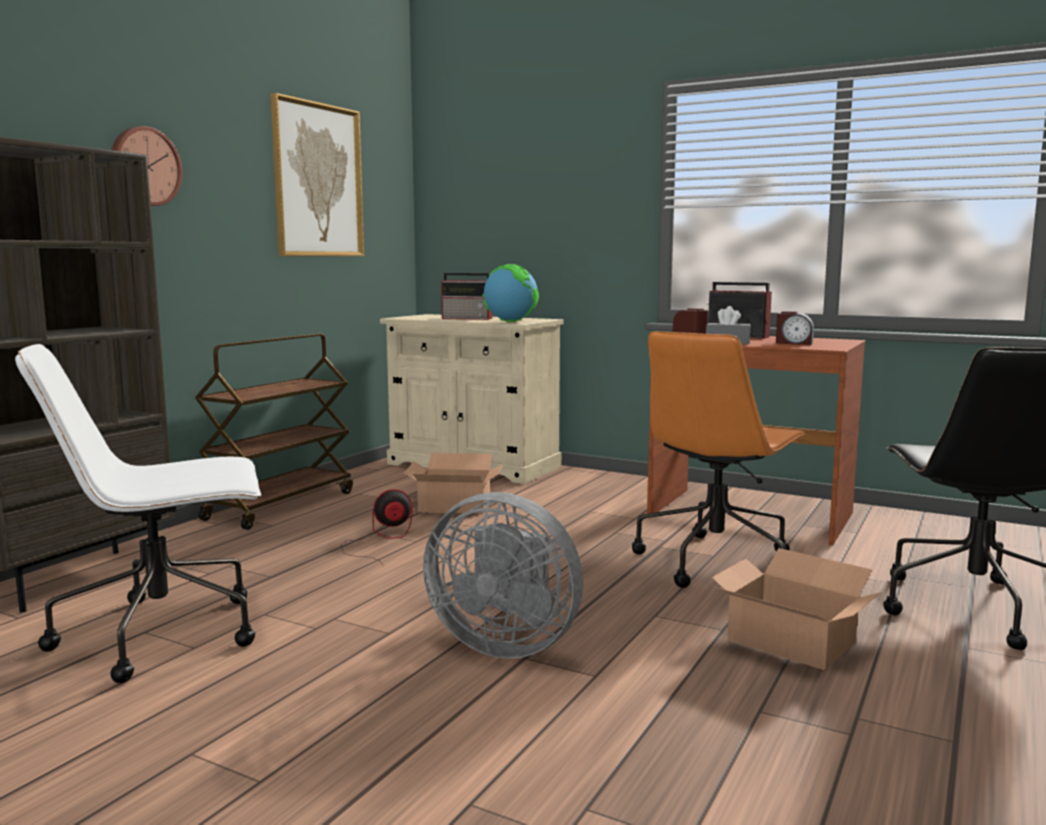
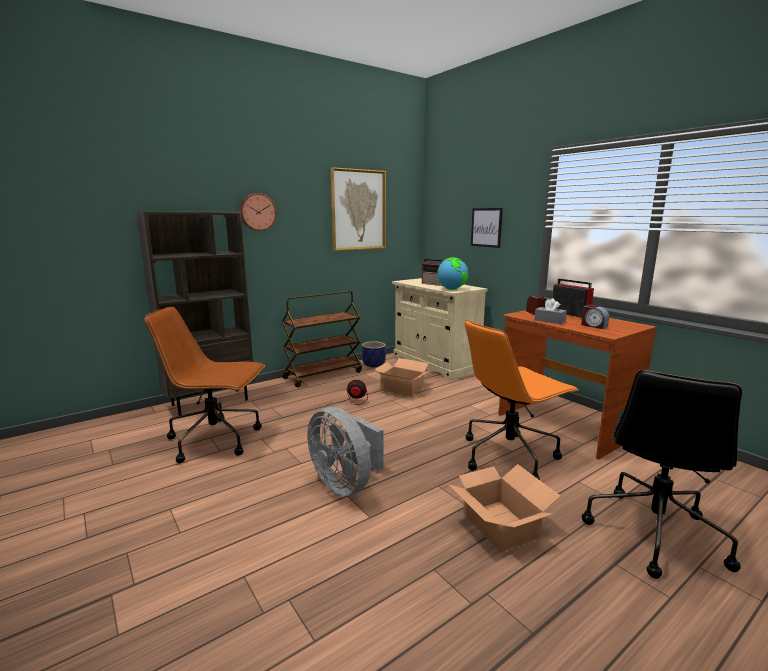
camera: 25 degrees right, 5 degrees up
(164, 633) = (216, 440): white office chair -> brown office chair
(364, 480) = (374, 365): none -> planter
(552, 215) = (486, 227): none -> picture

